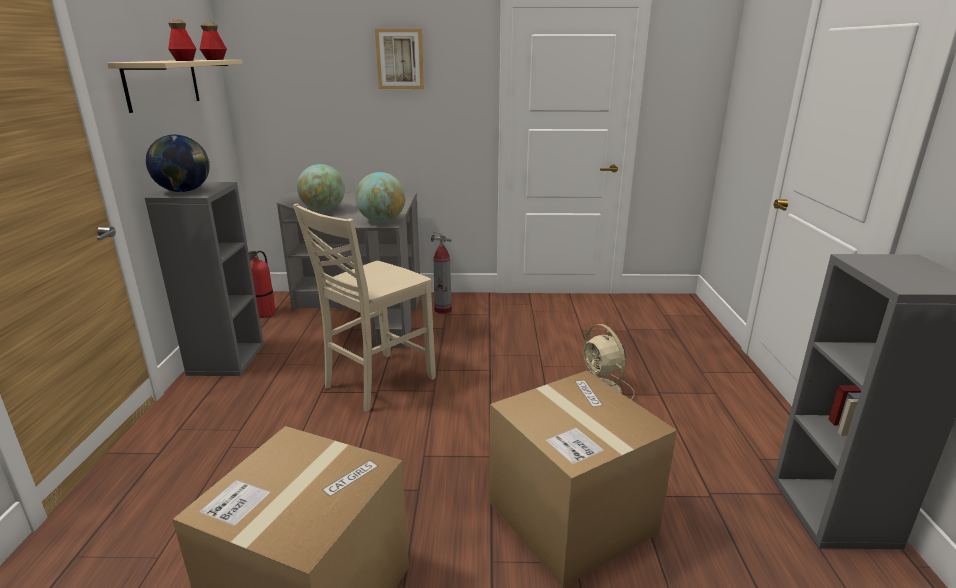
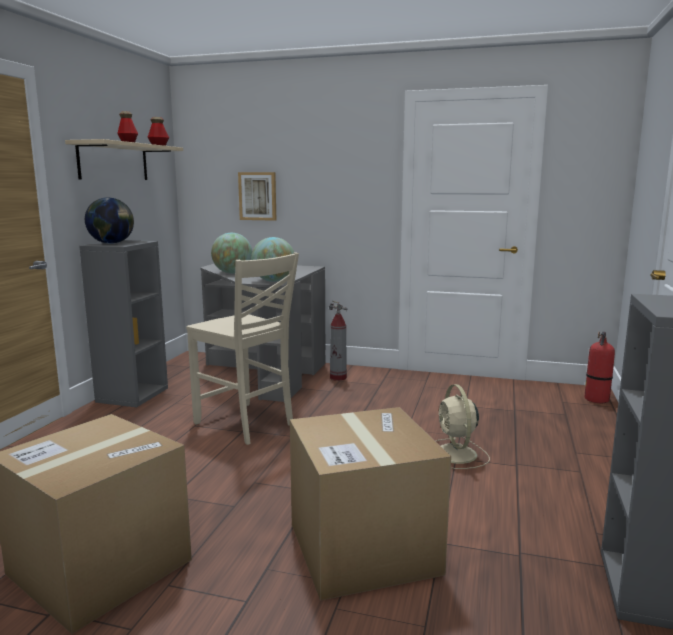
camera: 15 degrees right, 10 degrees down
(264, 314) = (181, 366): fire extinguisher -> fire extinguisher (597, 399)
(377, 382) = (246, 424): beige chair -> beige chair turned 105 degrees counterclockwise
(400, 59) = (316, 148): picture -> picture (258, 196)

